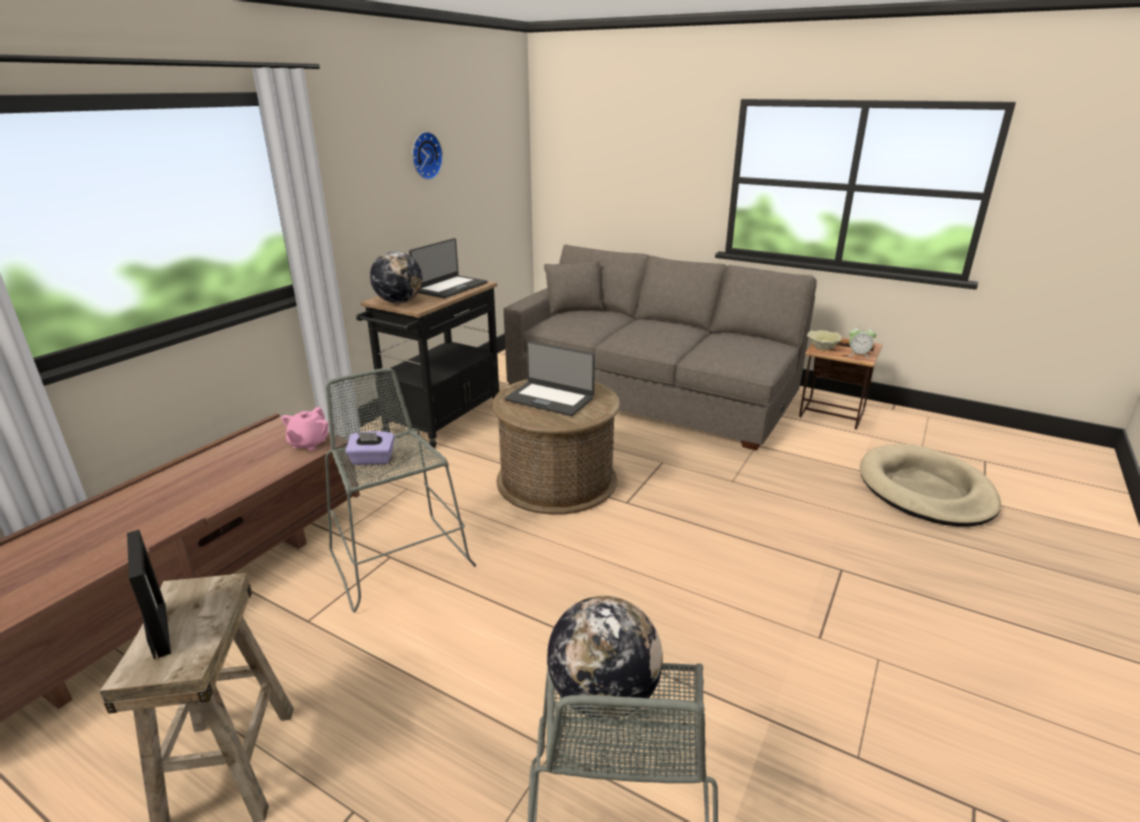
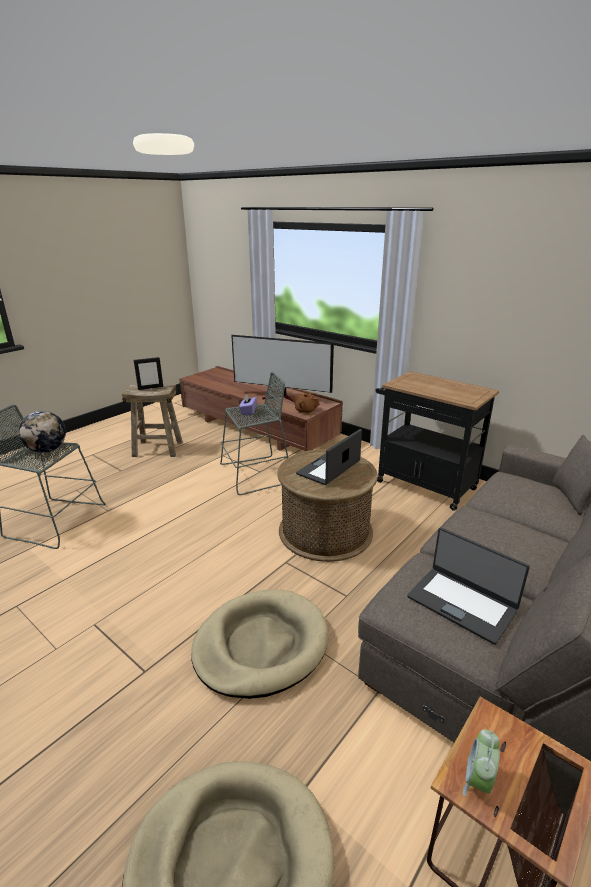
camera: 100 degrees right, 0 degrees up
(226, 471) = (283, 398): none -> television
(309, 443) = (305, 411): pink teapot -> brown teapot
(399, 302) = (409, 379): globe -> none
(424, 155) = (545, 289): wall clock -> none
(450, 287) = (453, 392): laptop -> laptop (462, 603)
(755, 502) = (261, 645): none -> beige dog bed
(821, 348) = (505, 730): beige bowl -> none

